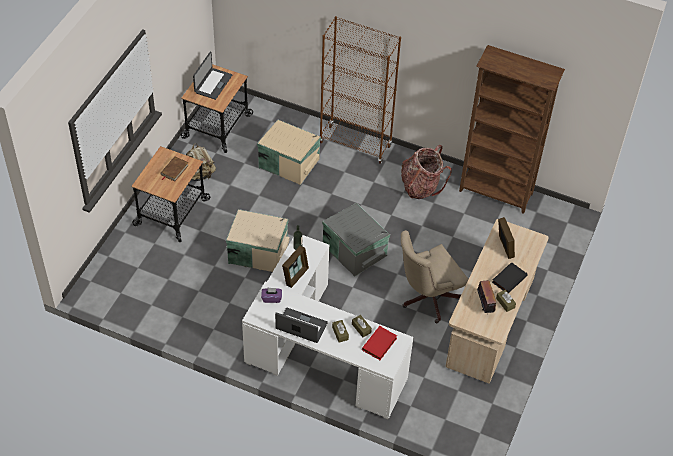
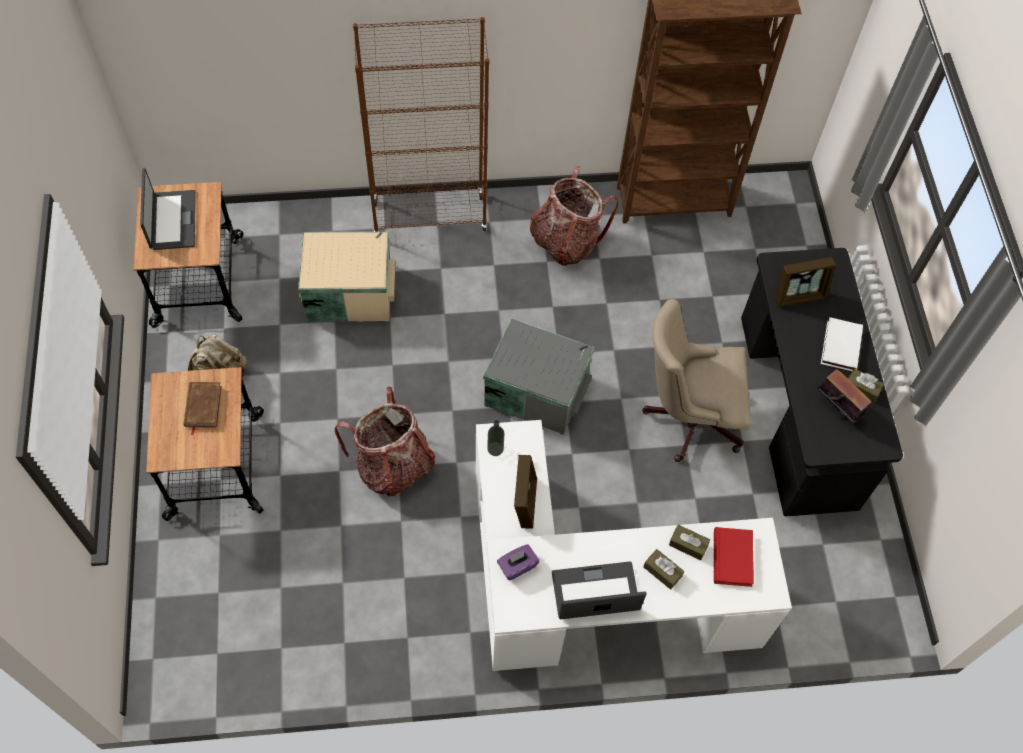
camera: 30 degrees left, 10 degrees up
(257, 251) = (393, 465): beige storage box -> backpack
(427, 298) = (687, 417): beige office chair -> beige office chair turned 60 degrees clockwise
(490, 323) = (797, 411): beige desk -> black desk
(504, 247) = (799, 296): picture frame -> picture frame turned 120 degrees clockwise
(508, 278) = (839, 345): black book -> white book

